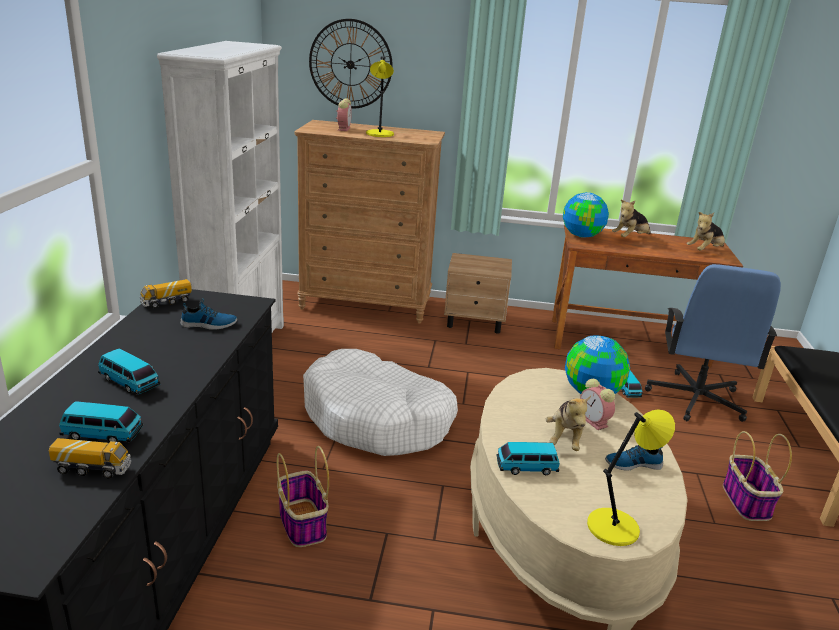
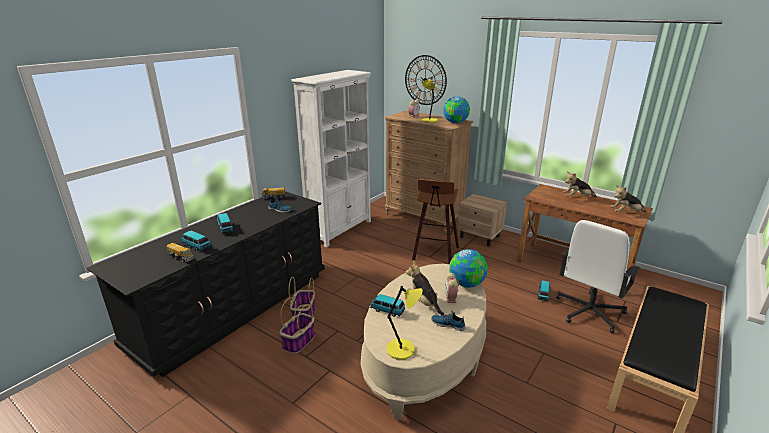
camera: 30 degrees right, 0 degrees up
(377, 419) = (378, 277): white dog bed -> none
(432, 361) = (434, 254): none -> stool
(565, 438) = (424, 302): plush toy -> plush toy turned 105 degrees clockwise
(581, 235) = (542, 192): globe -> globe (455, 122)
(695, 399) = (588, 312): blue office chair -> white office chair
(747, 502) = (562, 378): basket -> basket (298, 341)

